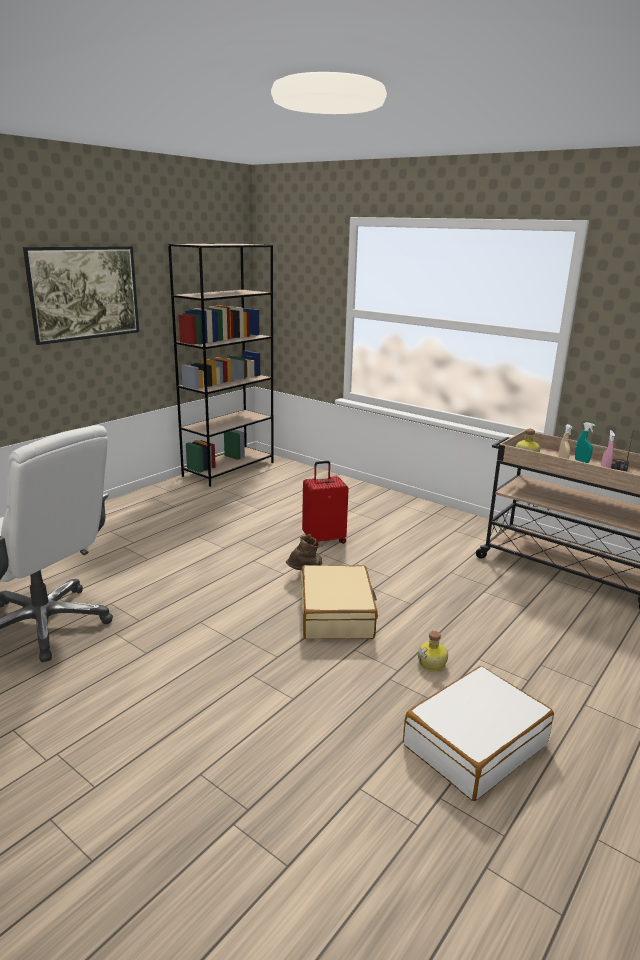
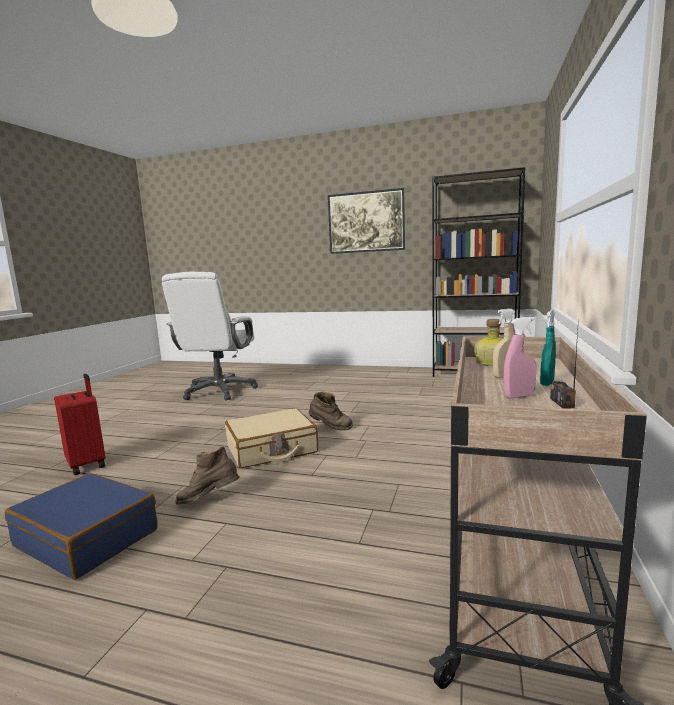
camera: 70 degrees right, 10 degrees down
(324, 540) = (395, 422): red suitcase -> red suitcase (87, 464)
(432, 664) = (209, 500): bottle -> brown boot
(474, 744) = (88, 537): white suitcase -> blue suitcase

